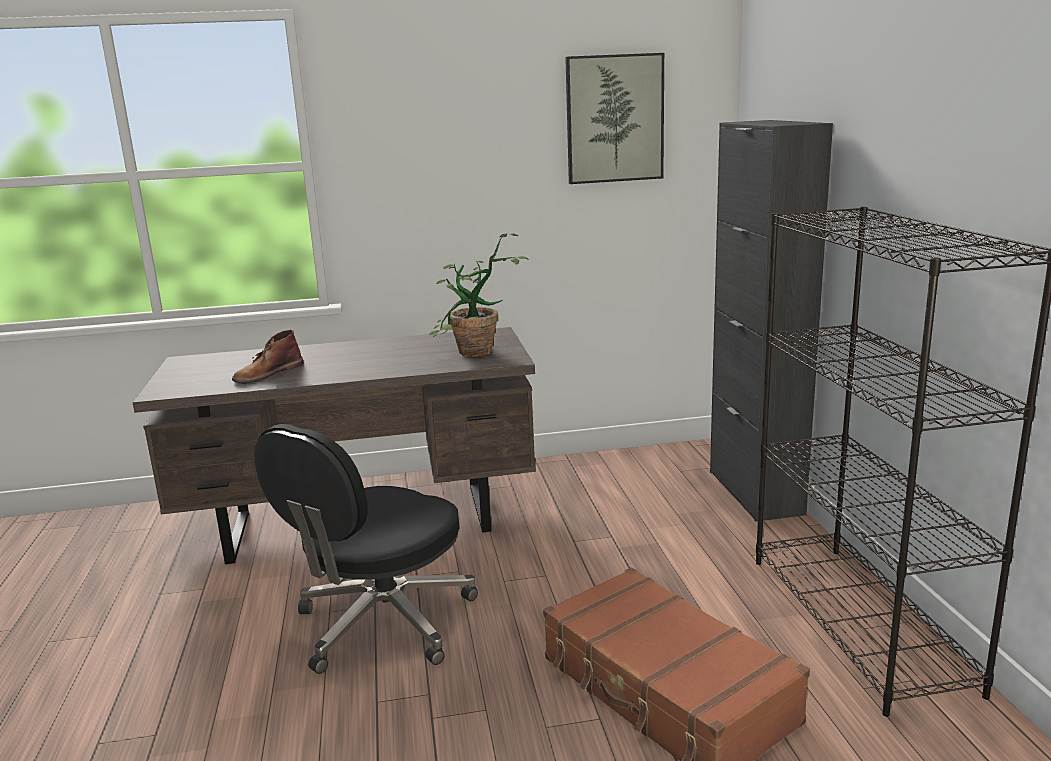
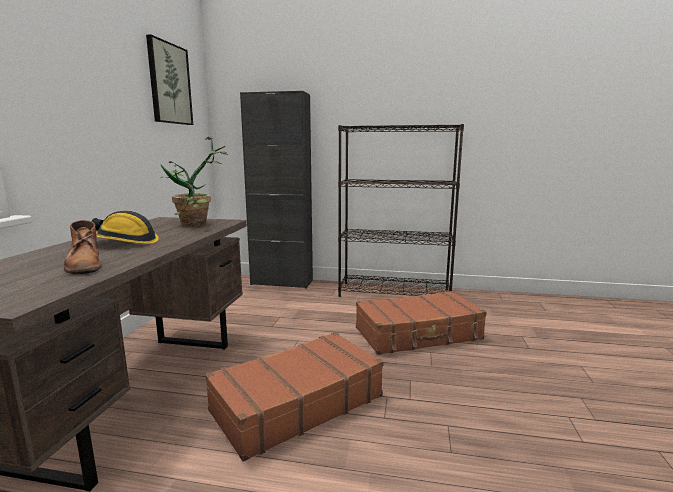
camera: 70 degrees left, 5 degrees down
(358, 357) = (124, 242): none -> hard hat
(382, 623) = (296, 403): black office chair -> brown suitcase

